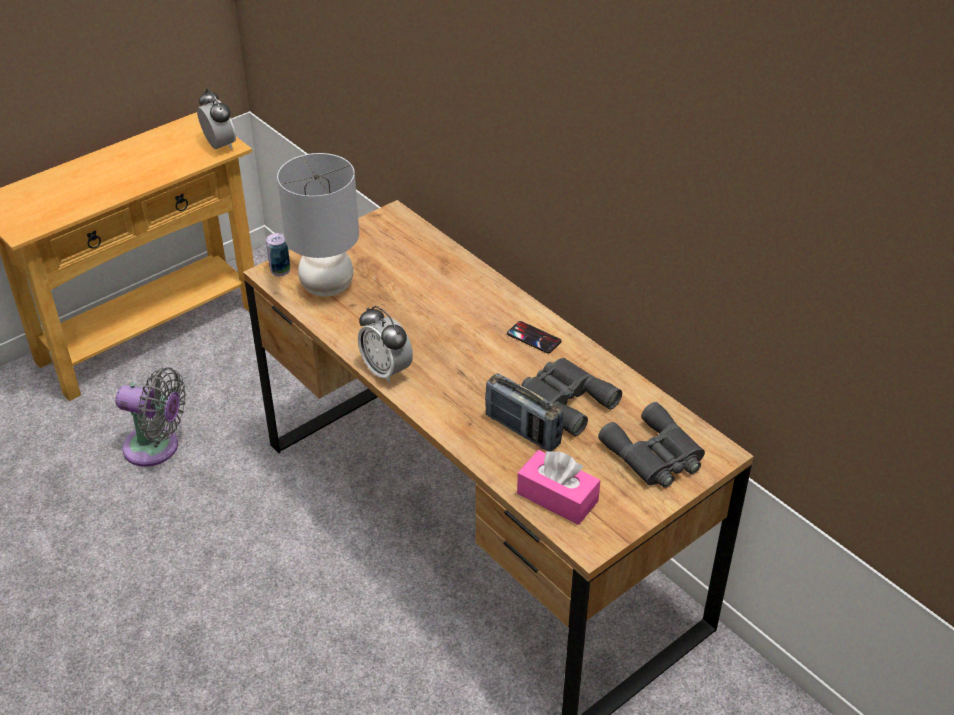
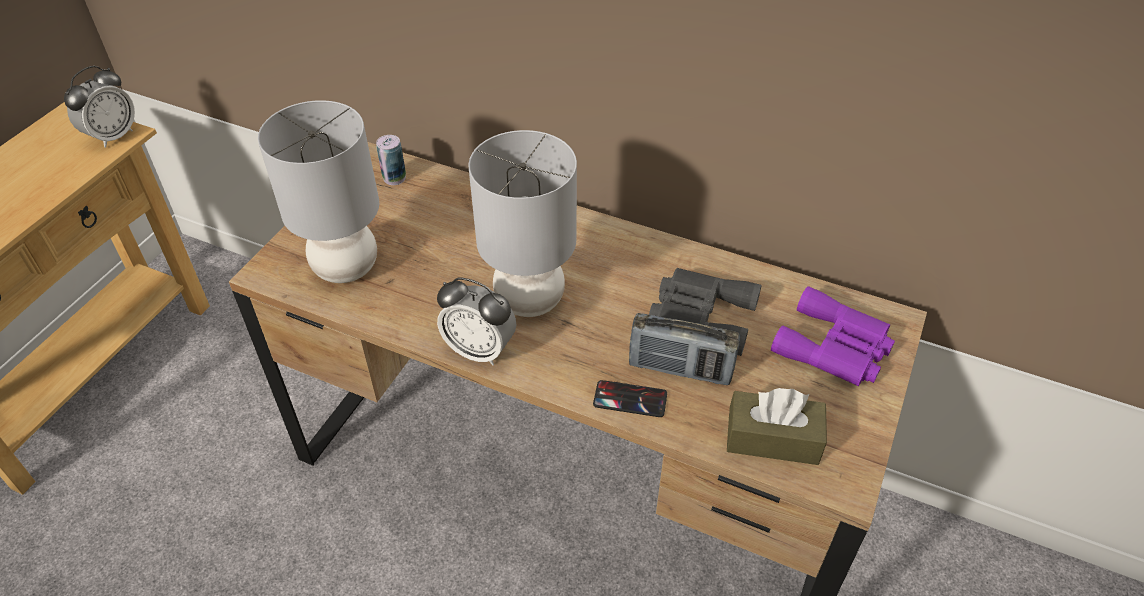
camera: 25 degrees left, 5 degrees up
(157, 448) = (163, 512): grey fan -> none
(219, 146) = (113, 136): alarm clock -> alarm clock turned 90 degrees clockwise
(280, 270) = (276, 265): can -> can (394, 178)
(443, 349) = (528, 300): none -> grey table lamp
(534, 337) = (619, 254): phone -> phone (630, 399)
(557, 497) = (772, 439): pink tissue box -> brown tissue box
(654, 456) = (835, 348): grey binoculars -> purple binoculars

